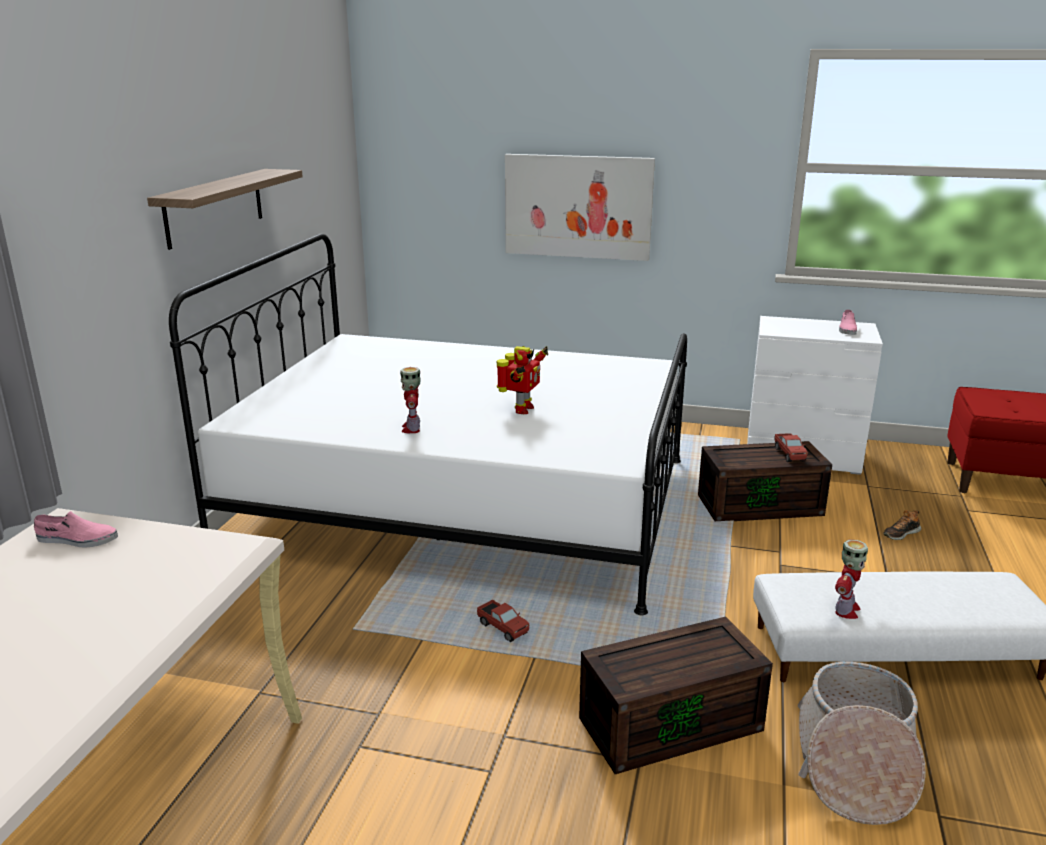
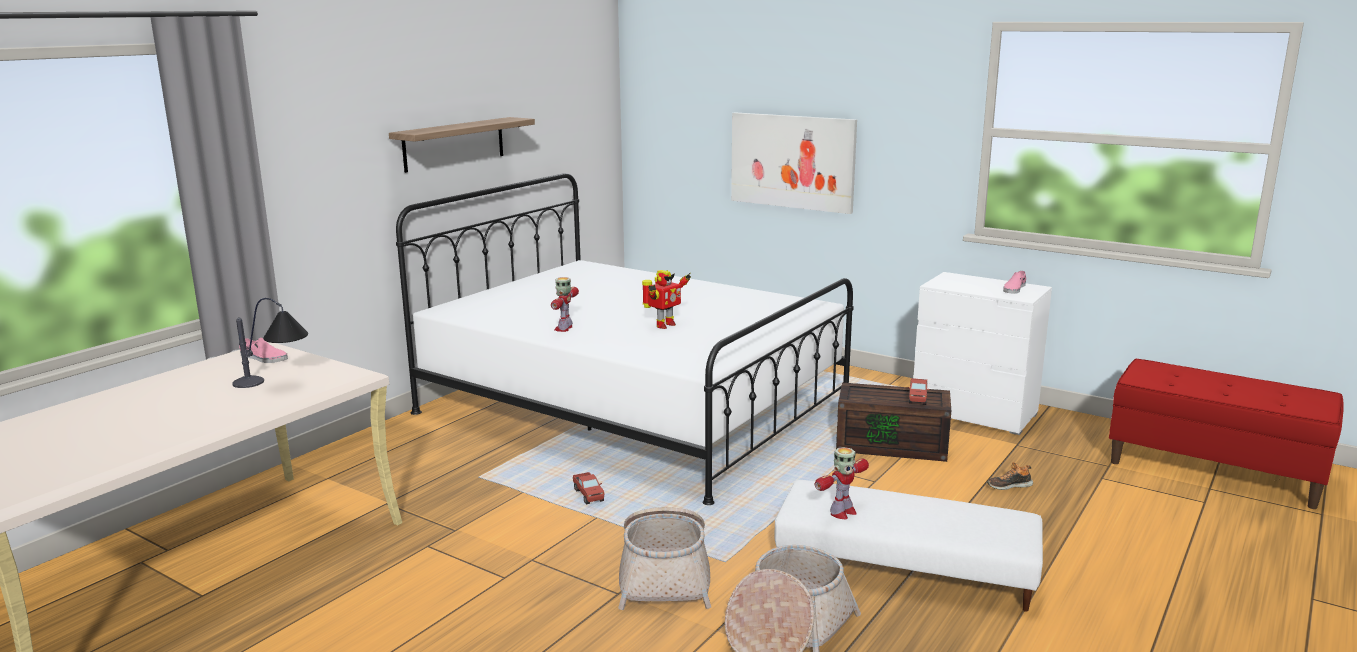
camera: 20 degrees right, 5 degrees down
(136, 582) = (276, 384): none -> table lamp
(671, 722) = (665, 576): brown storage box -> basket

